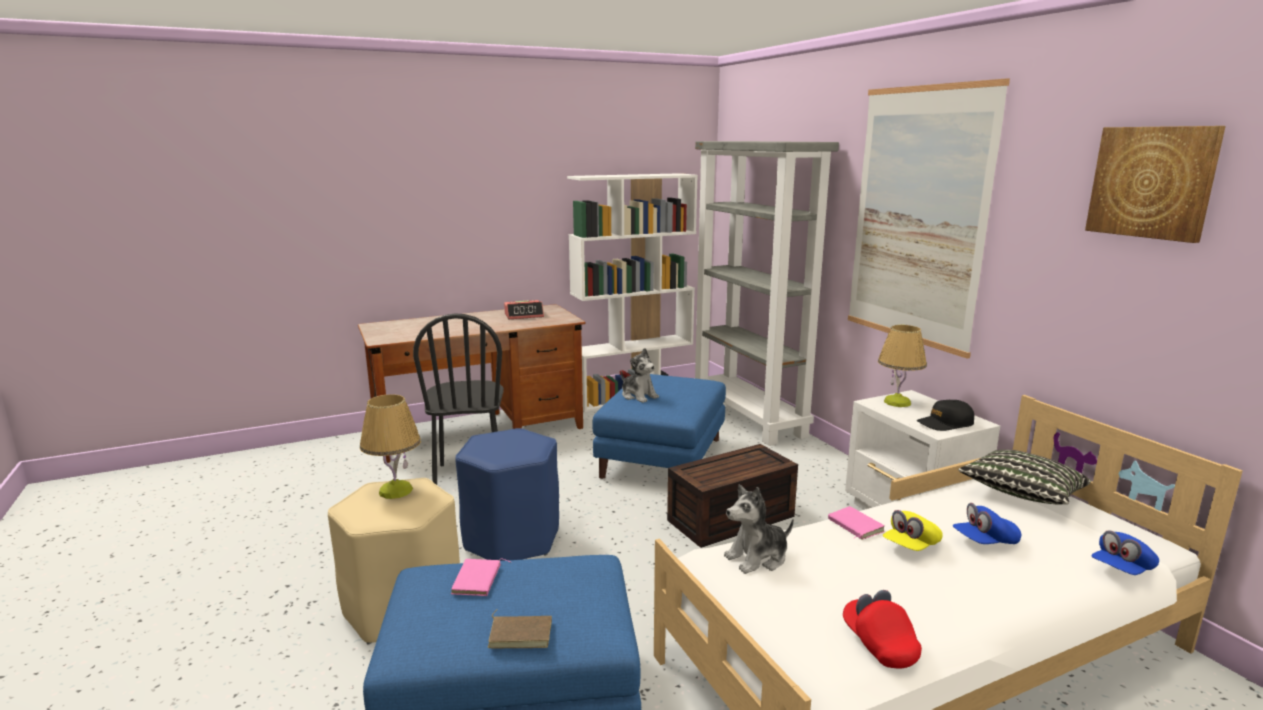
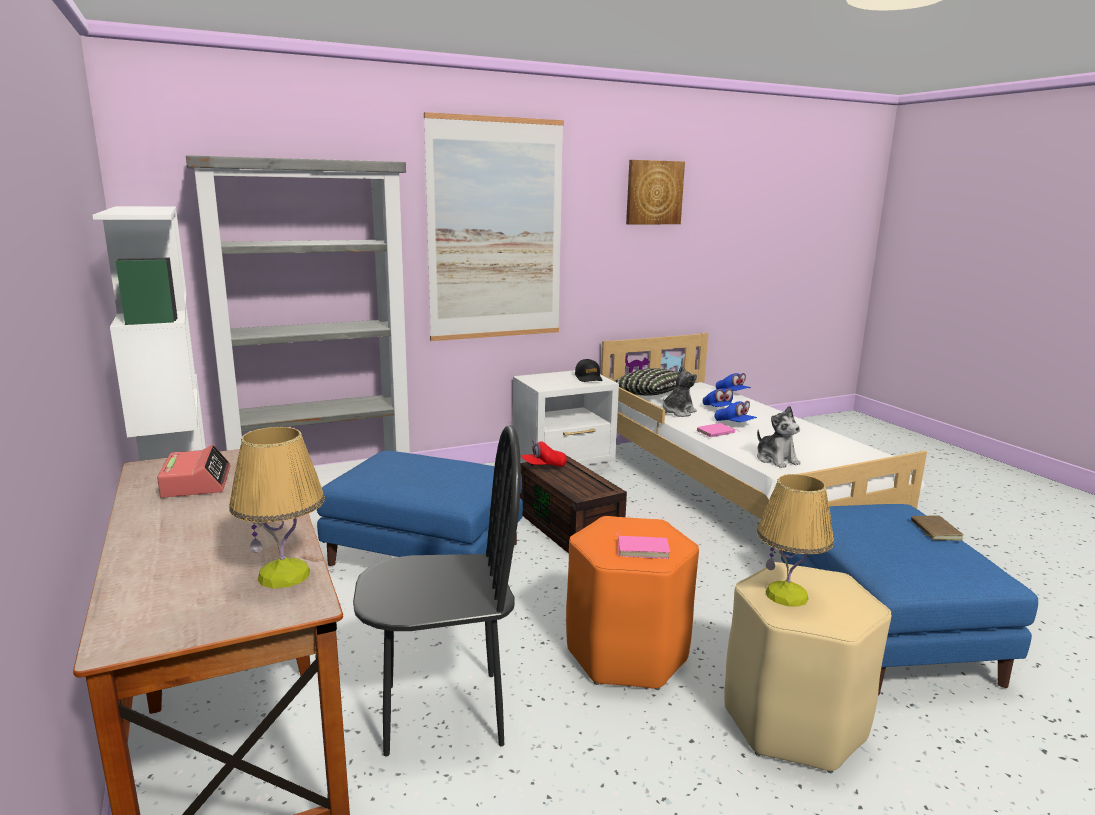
camera: 90 degrees left, 0 degrees up
(478, 580) = (886, 551): pink book -> pink book (643, 549)
(512, 539) = (626, 654): blue stool -> orange stool
(638, 396) = (434, 484): plush toy -> plush toy (677, 412)
(879, 644) = (844, 443): red cap -> red cap (543, 466)
(897, 402) = (543, 382): table lamp -> table lamp (284, 575)
(911, 546) = (734, 424): yellow cap -> blue cap

